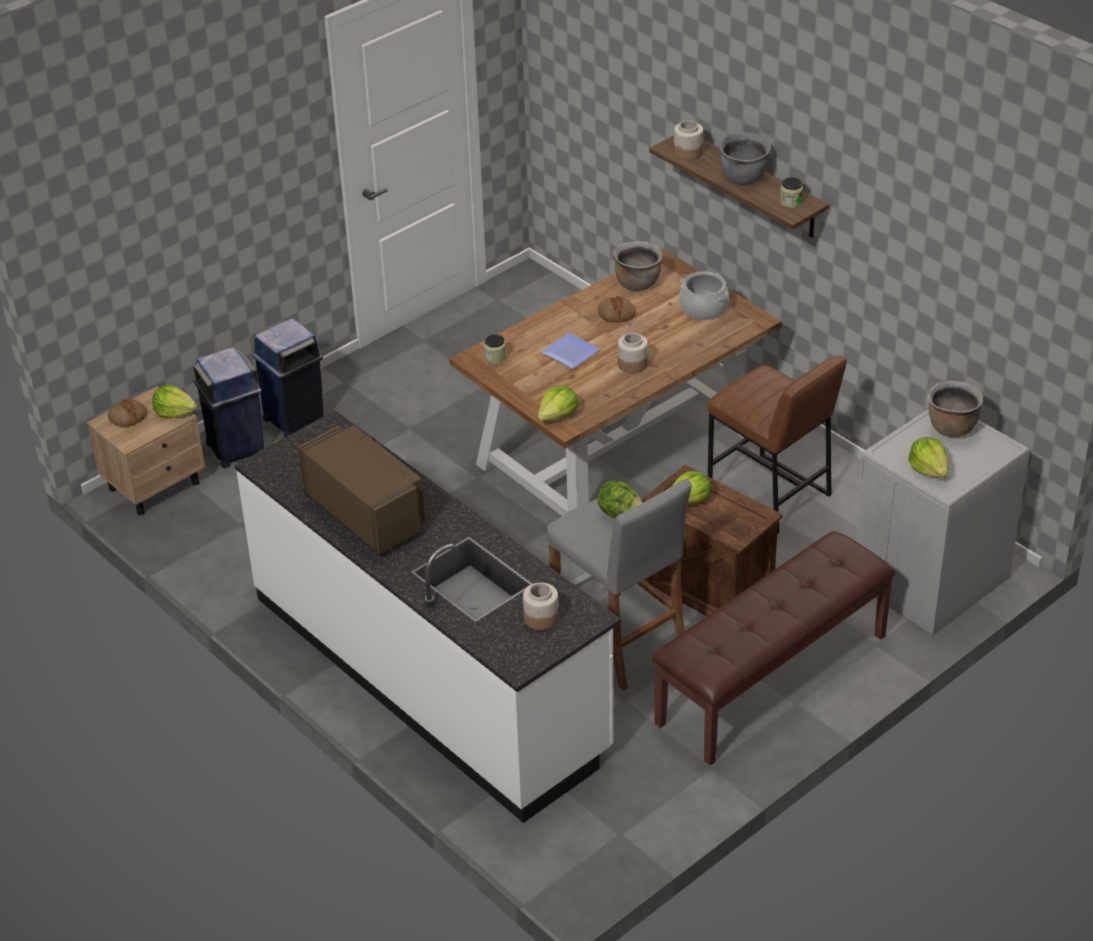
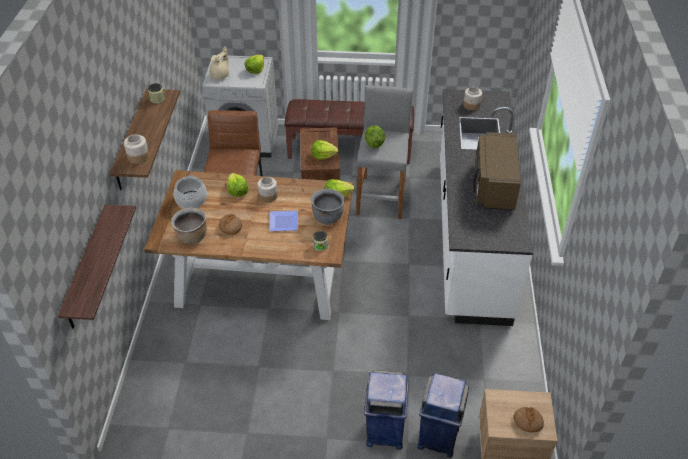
camera: 135 degrees left, 5 degrees up
(174, 412) = (495, 403): lettuce -> lettuce (237, 191)
(596, 119) = (86, 268): none -> shelf
(744, 178) = (147, 124): grey cooking pot -> grey cooking pot (327, 217)
(951, 427) = (220, 75): brown cooking pot -> beige teapot

